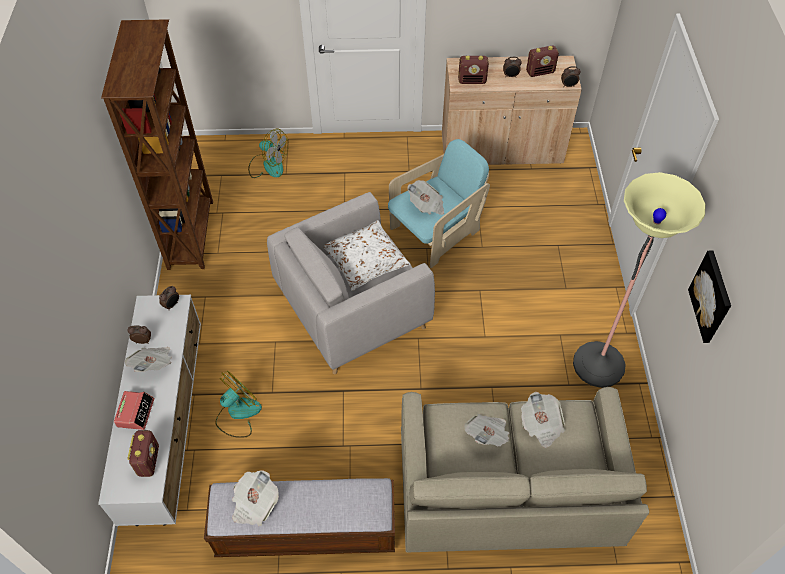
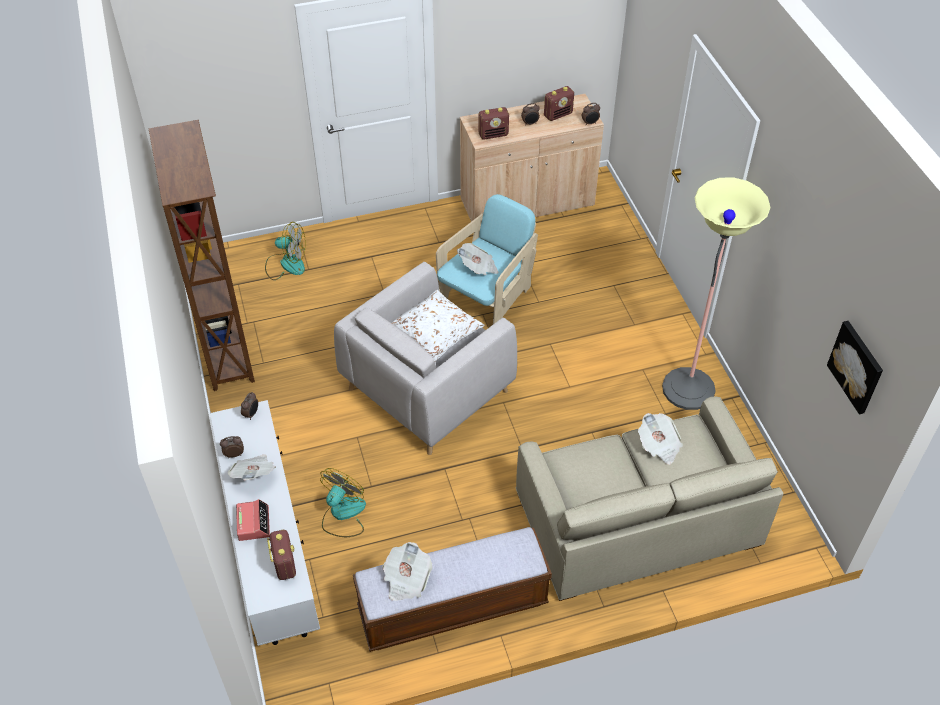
camera: 15 degrees left, 5 degrees down
(487, 435) = (611, 465): newspaper -> none
(712, 297) = (791, 282): picture -> picture (857, 366)

